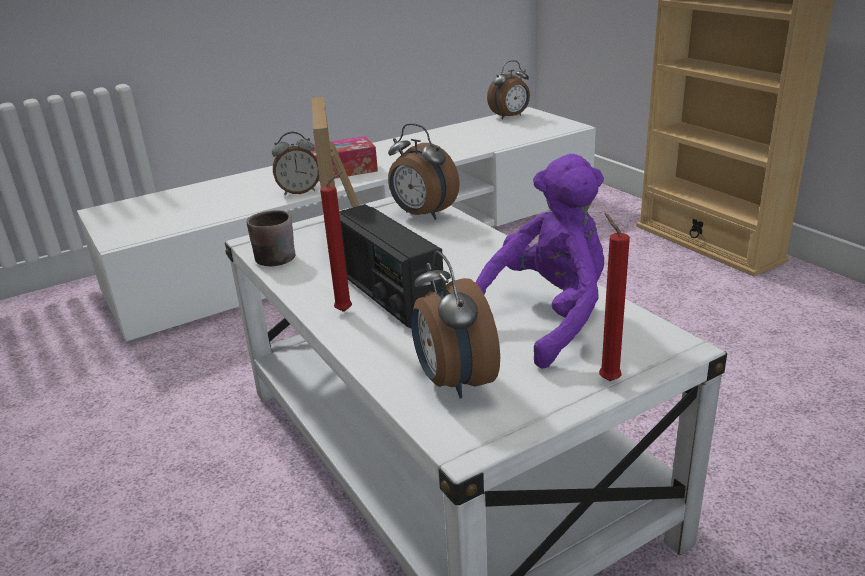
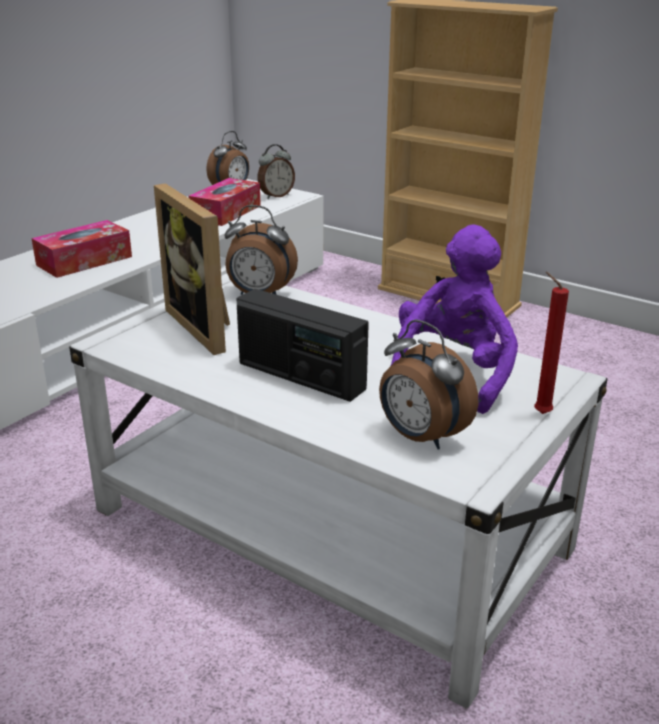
camera: 25 degrees left, 0 degrees up
(271, 256) = (138, 354): brown mug -> none
(299, 191) = (59, 287): alarm clock -> alarm clock (276, 196)
(347, 311) = (269, 394): red candle -> none
(489, 138) = (226, 212): none -> tissue box

